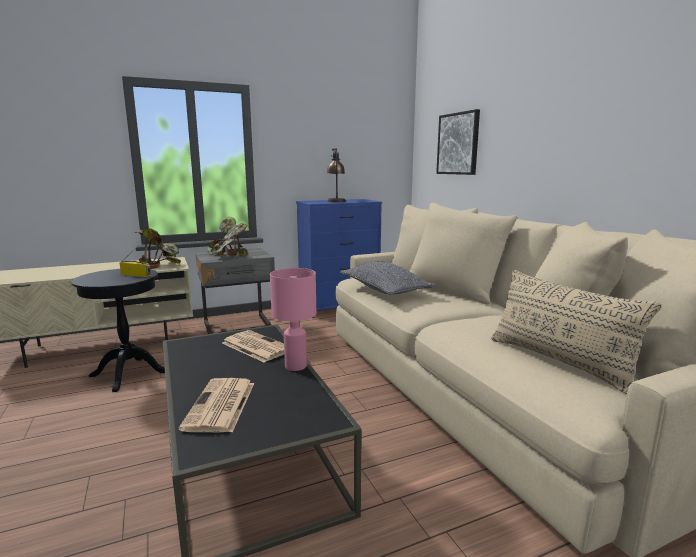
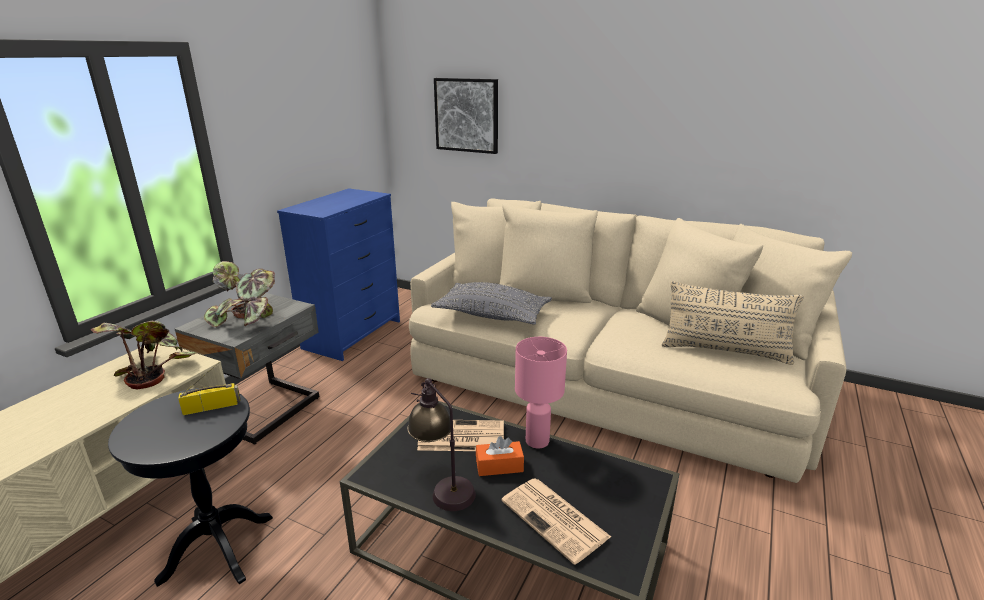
camera: 40 degrees left, 10 degrees up
(247, 367) = (499, 466): none -> orange tissue box
(336, 201) = (333, 201): table lamp -> table lamp (442, 486)

